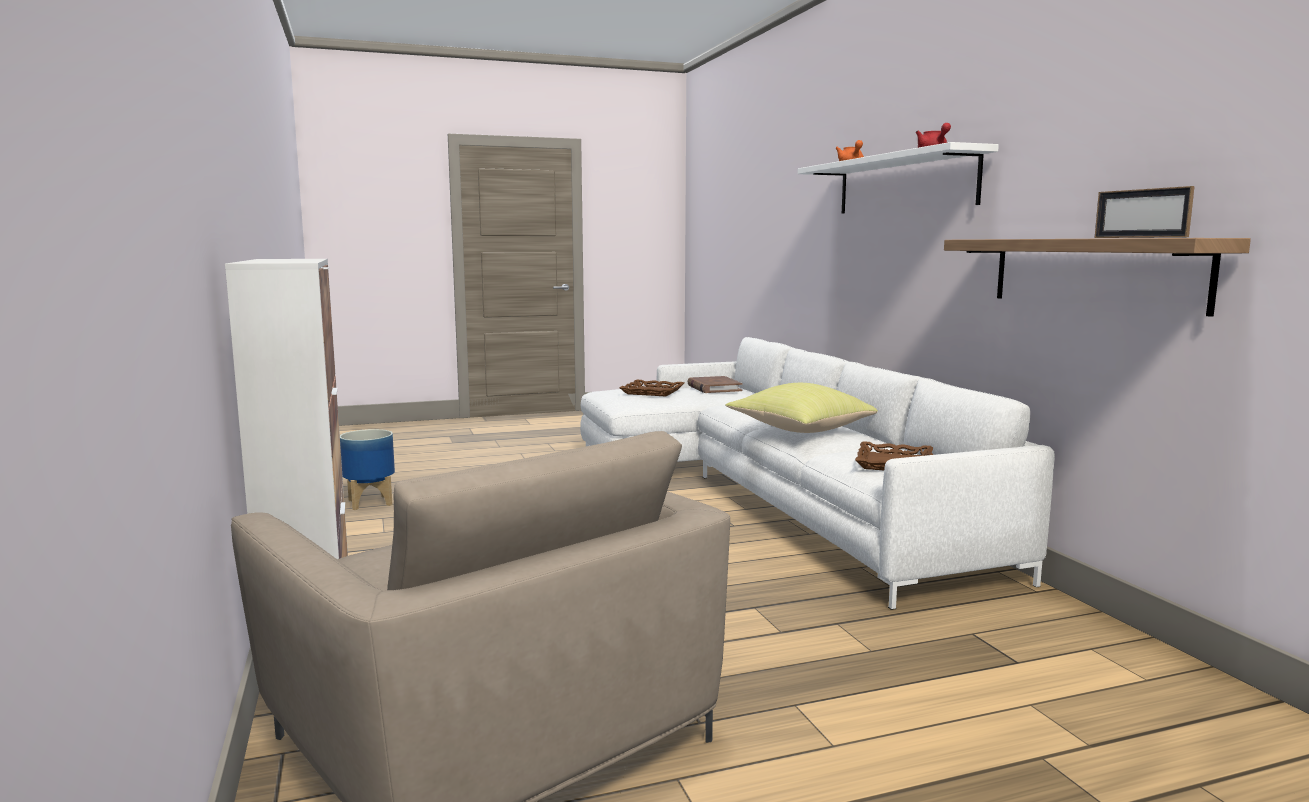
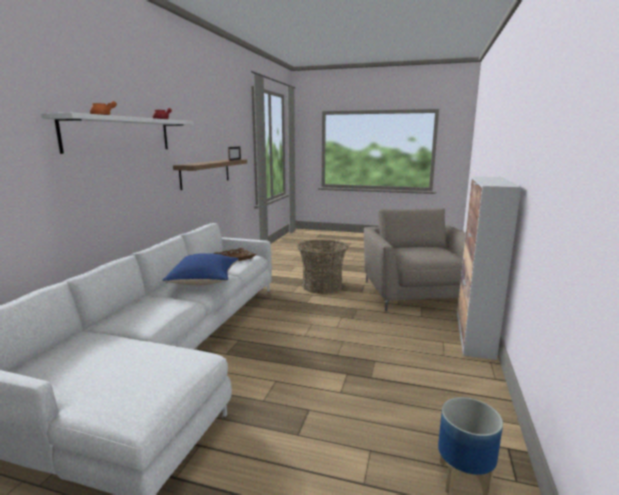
camera: 145 degrees left, 5 degrees up
(652, 392) = (131, 371): brown tray -> none
(714, 388) = (66, 359): brown book -> none
(798, 431) = (204, 282): yellow pillow -> blue pillow
(811, 670) = (322, 286): none -> basket

